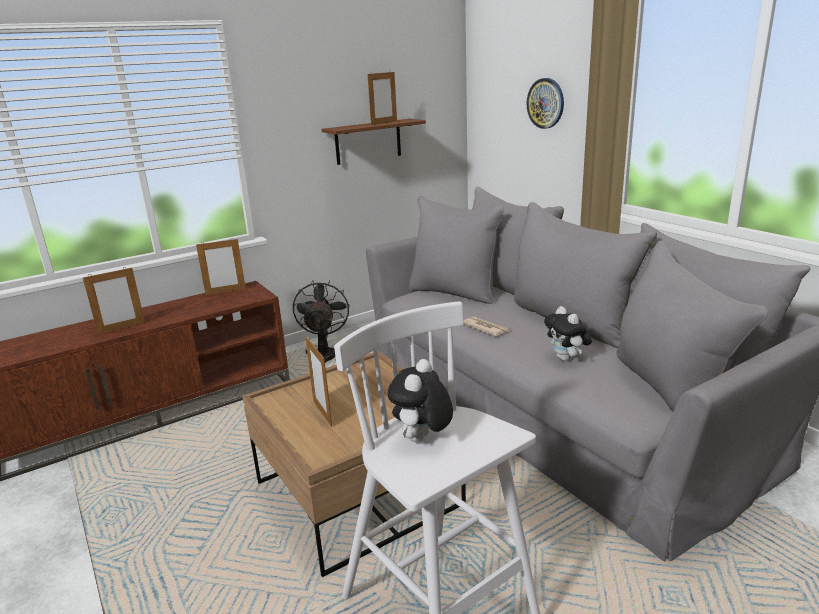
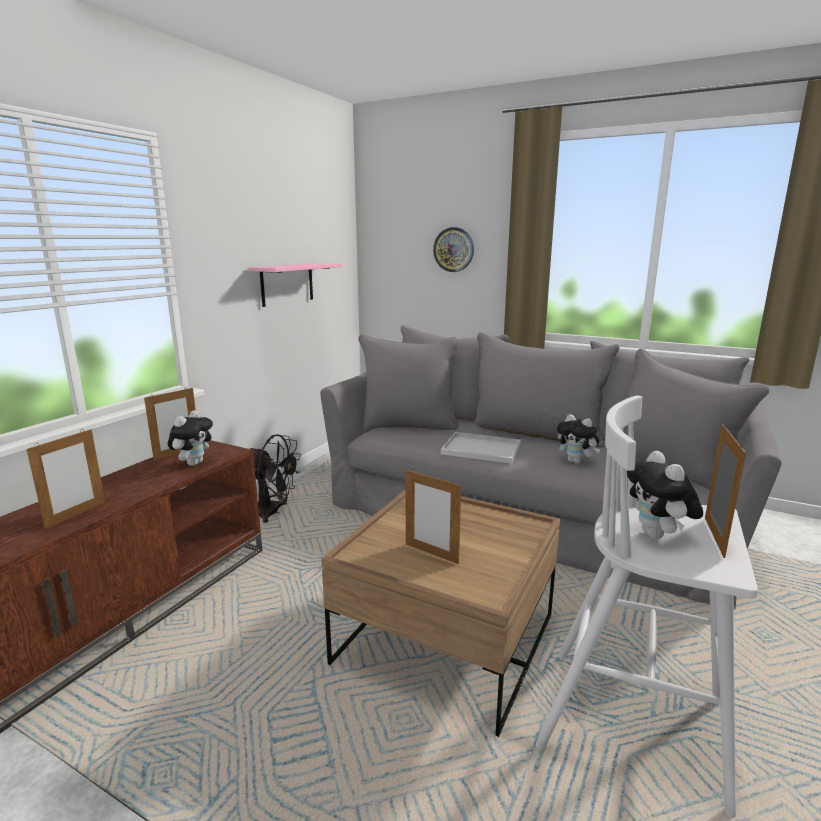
camera: 30 degrees left, 5 degrees down
(226, 301) = (194, 463): none -> plush toy
(325, 354) = (272, 513): black fan -> black fan turned 135 degrees clockwise
(368, 141) = (287, 284): brown shelf -> pink shelf
(384, 123) = (306, 264): picture frame -> picture frame (714, 536)
(485, 328) = (479, 449): newspaper -> white tray

